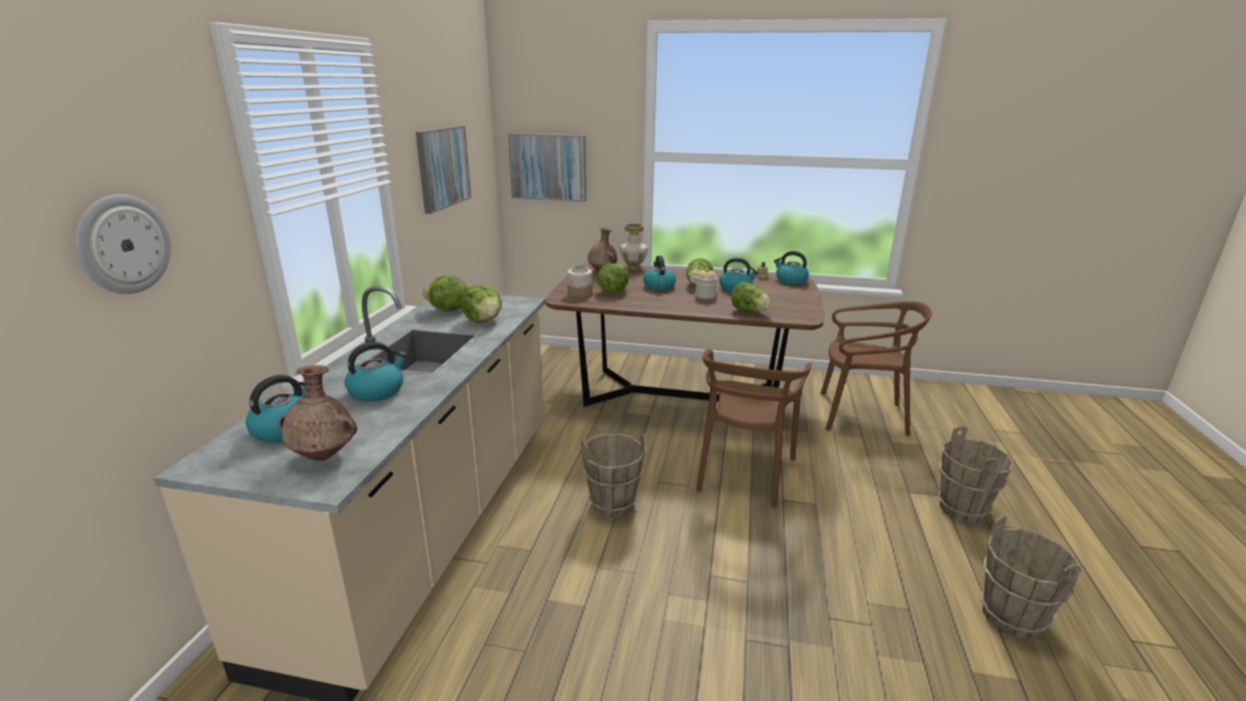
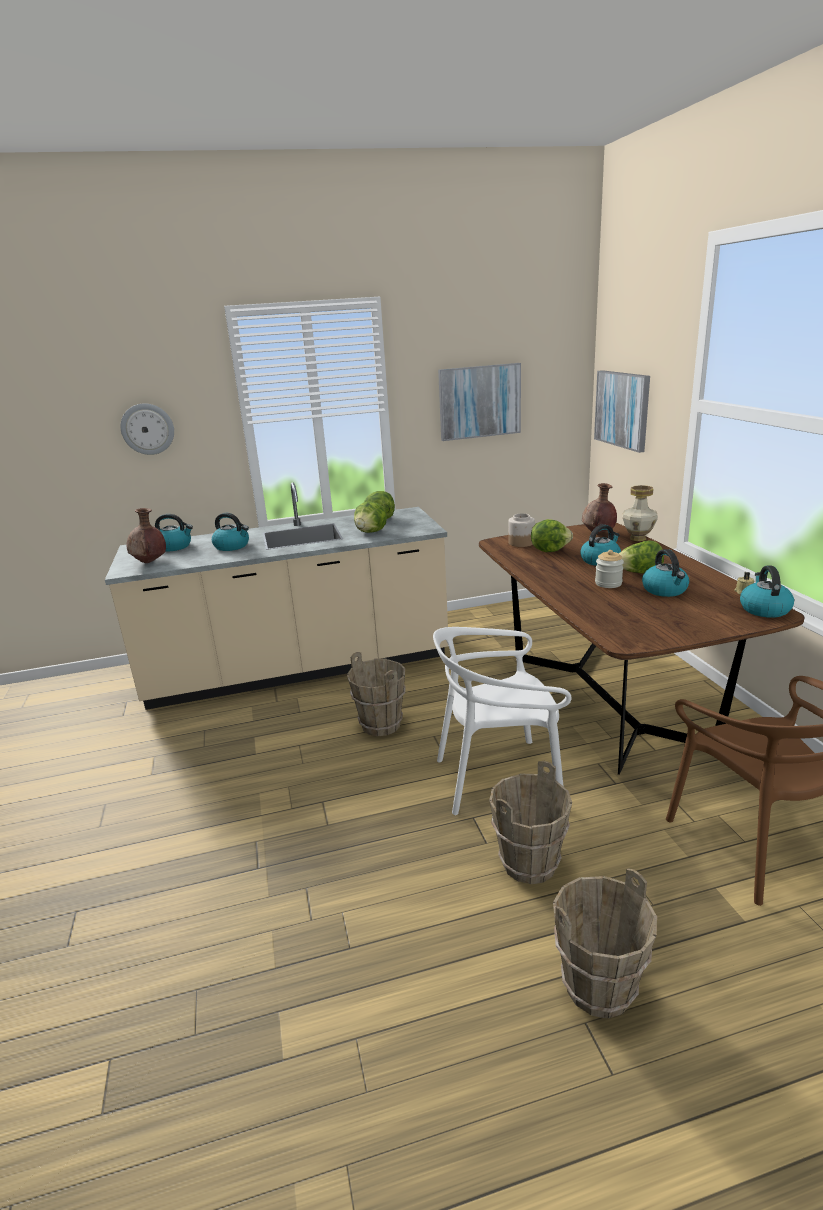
camera: 65 degrees right, 0 degrees up
(742, 472) = (498, 778): brown chair -> white chair
(749, 311) = (595, 612): lettuce -> none
(1012, 617) = (387, 1052): brown bucket -> brown bucket (530, 864)

